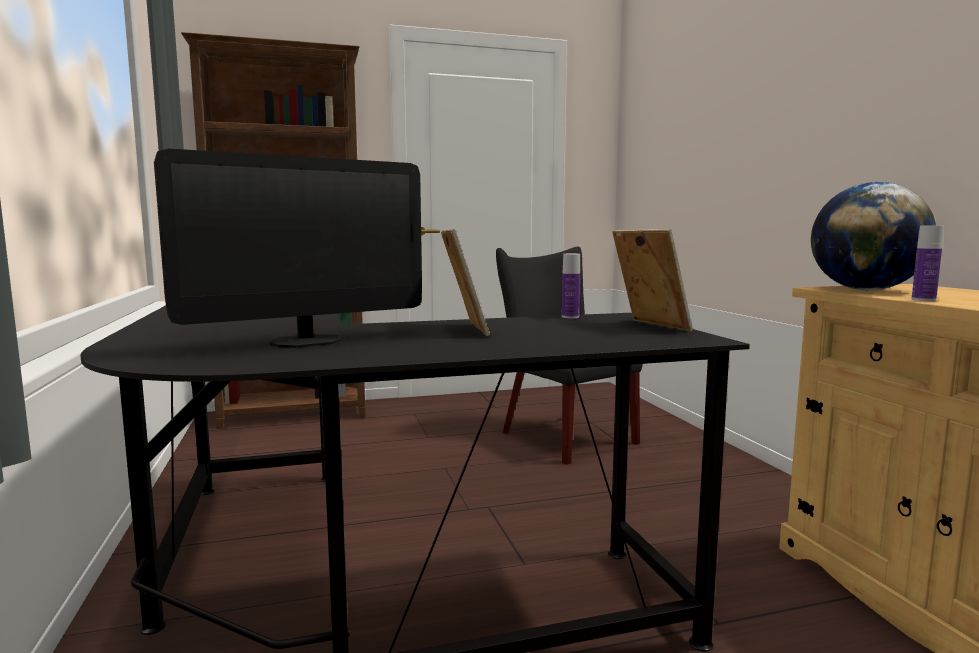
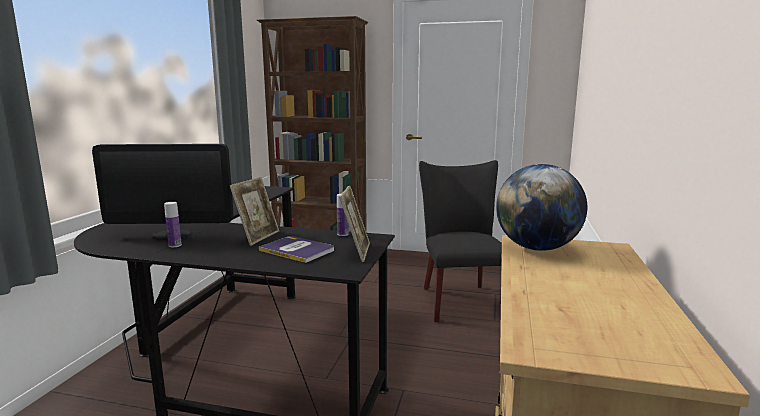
camera: 30 degrees right, 5 degrees up
(570, 332) = (297, 250): none -> book
(923, 300) = (518, 270): bottle -> bottle (175, 245)

